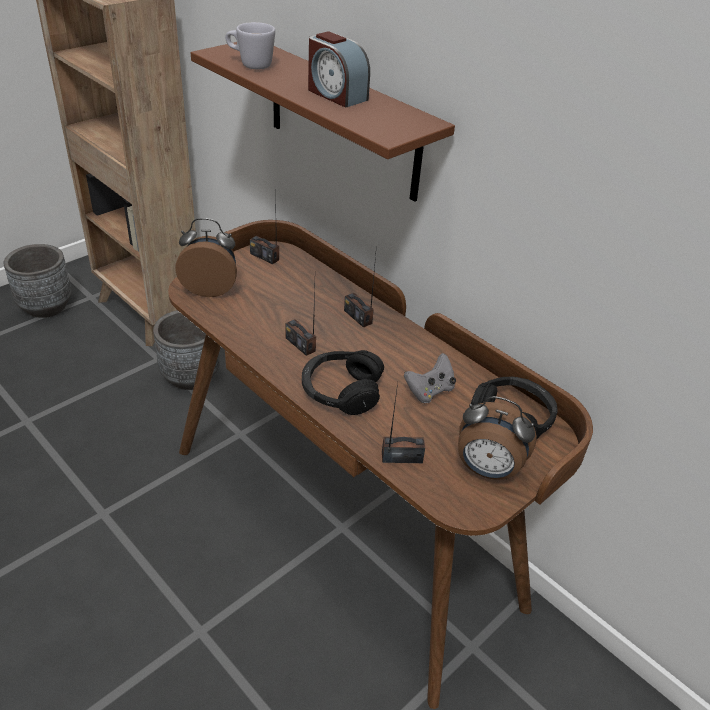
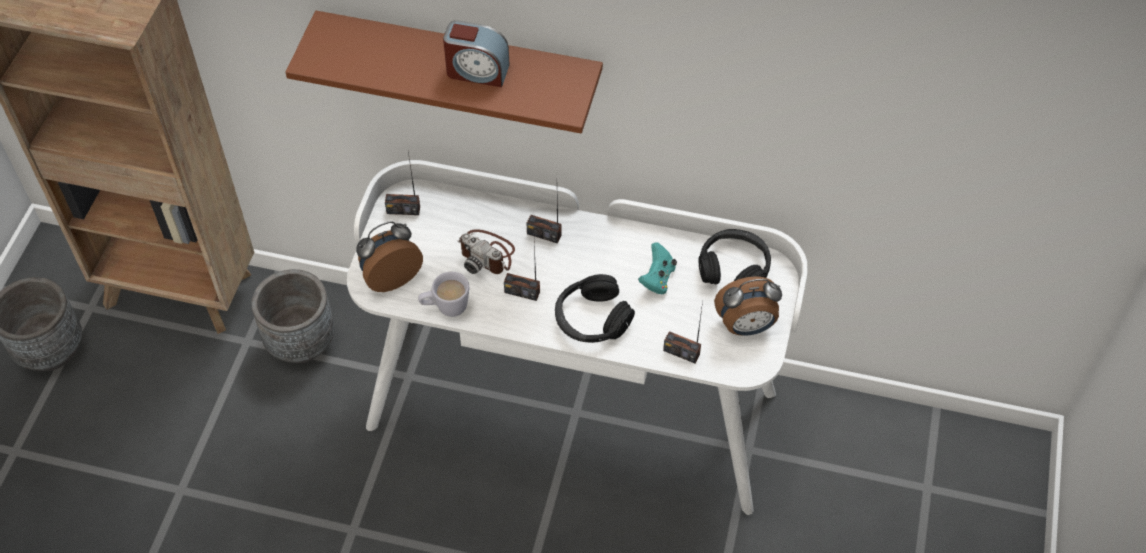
camera: 30 degrees left, 15 degrees up
(250, 64) = (361, 64): white mug -> white mug (445, 307)
(298, 308) = (487, 254): none -> camera
(343, 522) = (573, 406): brown desk -> white desk
(402, 458) = (681, 352): radio -> radio turned 120 degrees counterclockwise
(429, 391) = (657, 278): grey game controller -> turquoise game controller

